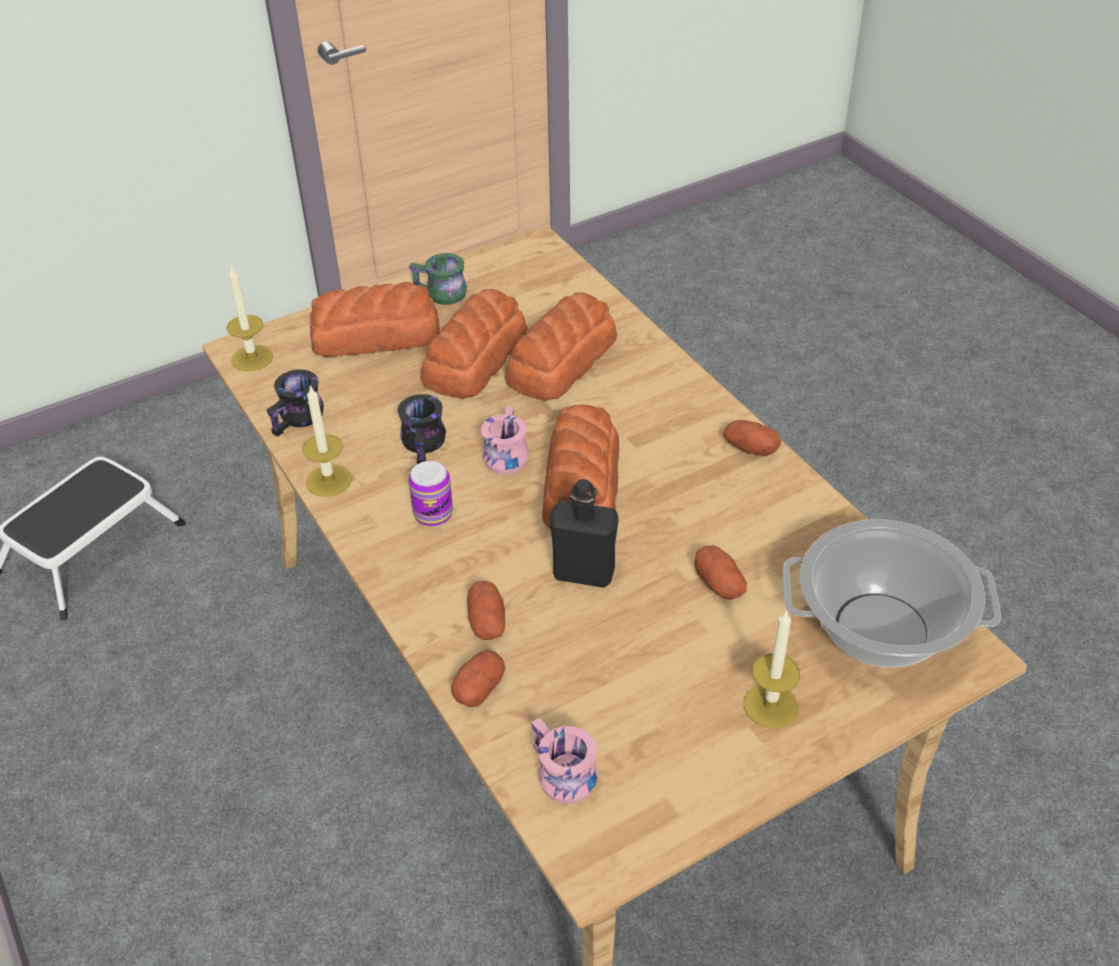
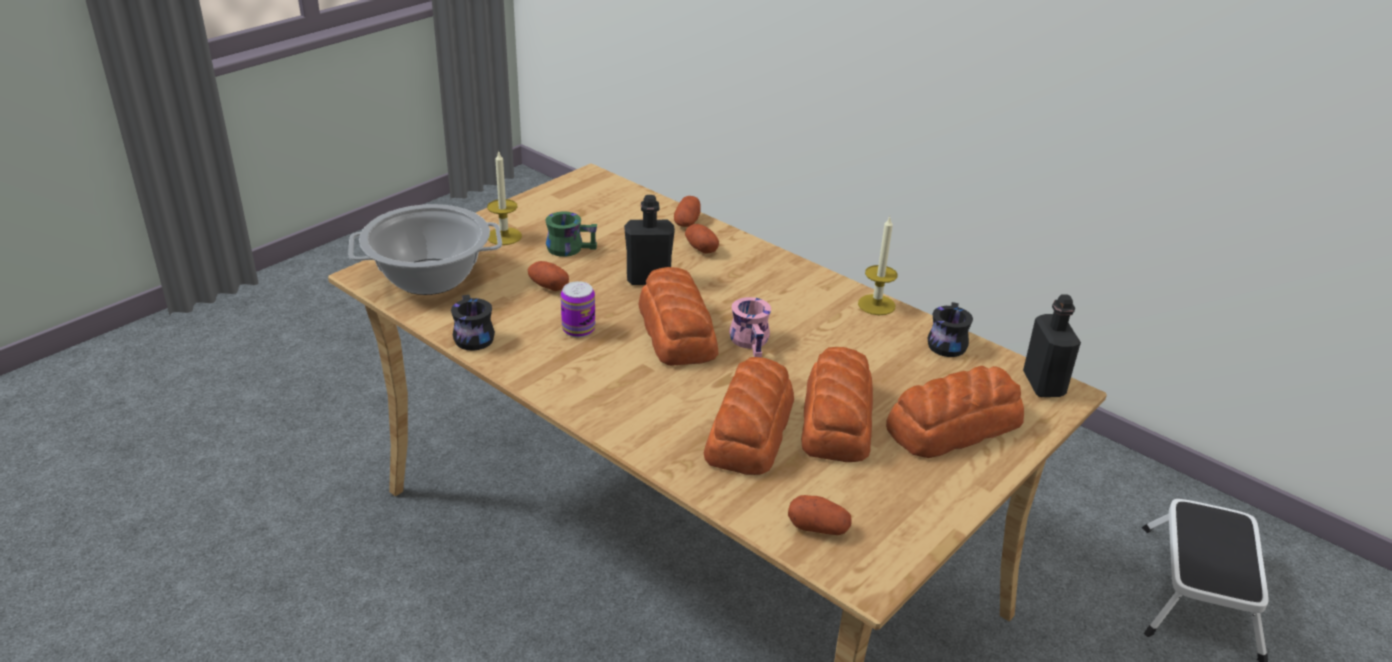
camera: 160 degrees right, 10 degrees down
(252, 358) = (1043, 384): candle -> black bottle
(426, 444) = (822, 339): black mug -> black mug (470, 336)
(433, 514) = (779, 296): can -> can (578, 329)
(440, 294) = (929, 484): green mug -> green mug (570, 247)
(558, 776) = (622, 198): pink mug -> none
(750, 448) = (539, 377): potato -> potato (818, 527)

